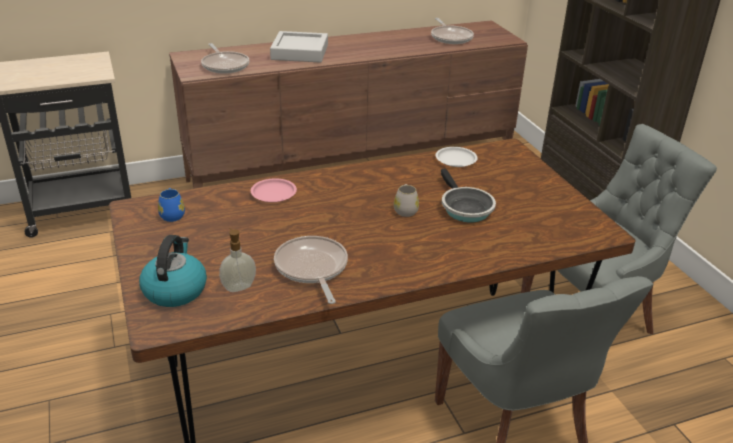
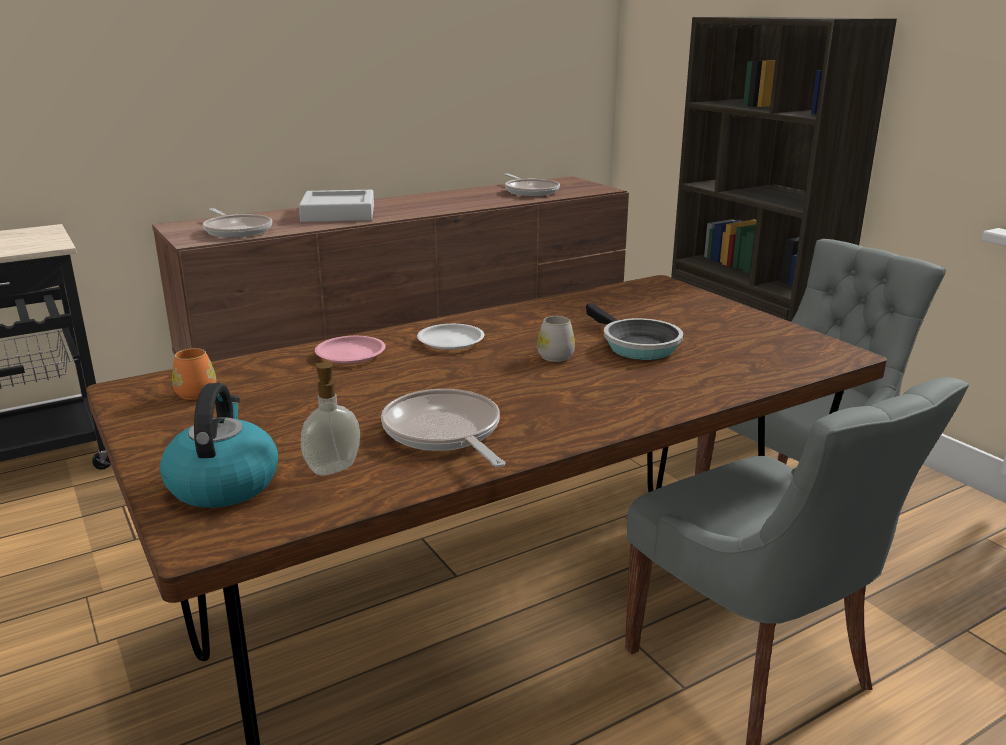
camera: 10 degrees left, 10 degrees down
(172, 214) = (195, 391): blue mug -> orange mug
(456, 160) = (596, 300): white plate -> white plate (451, 341)

